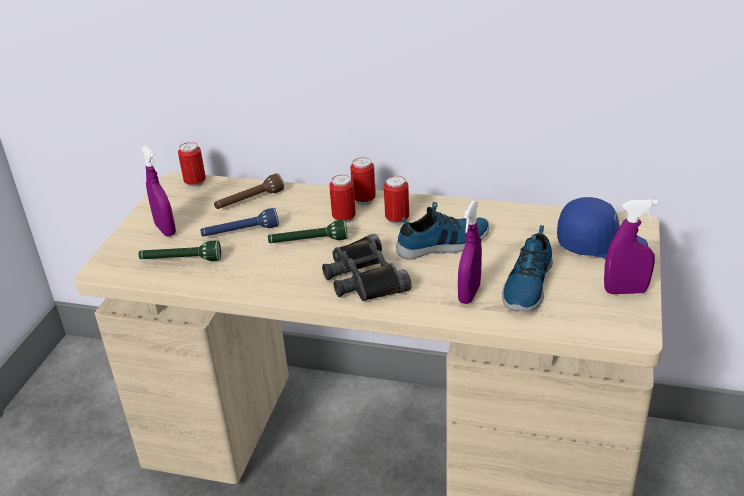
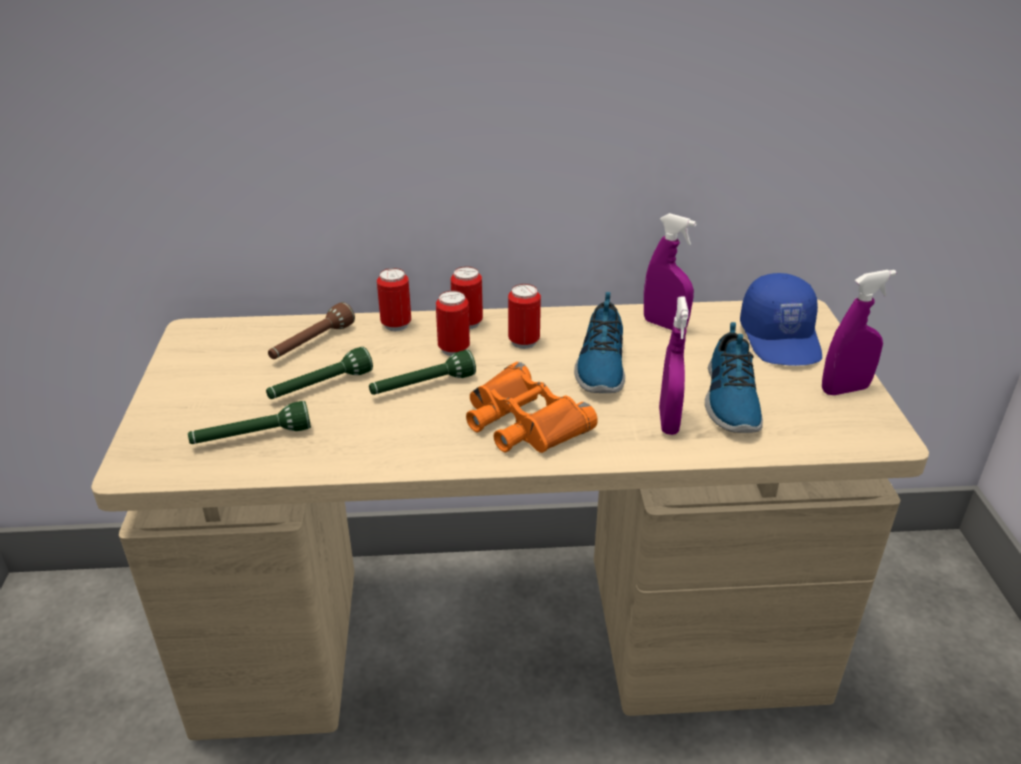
camera: 20 degrees left, 0 degrees up
(165, 230) = (207, 398): purple spray bottle -> purple spray bottle (664, 325)
(195, 183) = (221, 329): can -> can (396, 325)
(240, 232) = (320, 387): blue flashlight -> green flashlight
(363, 278) = (522, 422): black binoculars -> orange binoculars
(443, 244) = (600, 364): shoe -> shoe turned 135 degrees clockwise
(600, 244) = (781, 339): blue cap -> blue cap turned 90 degrees clockwise

